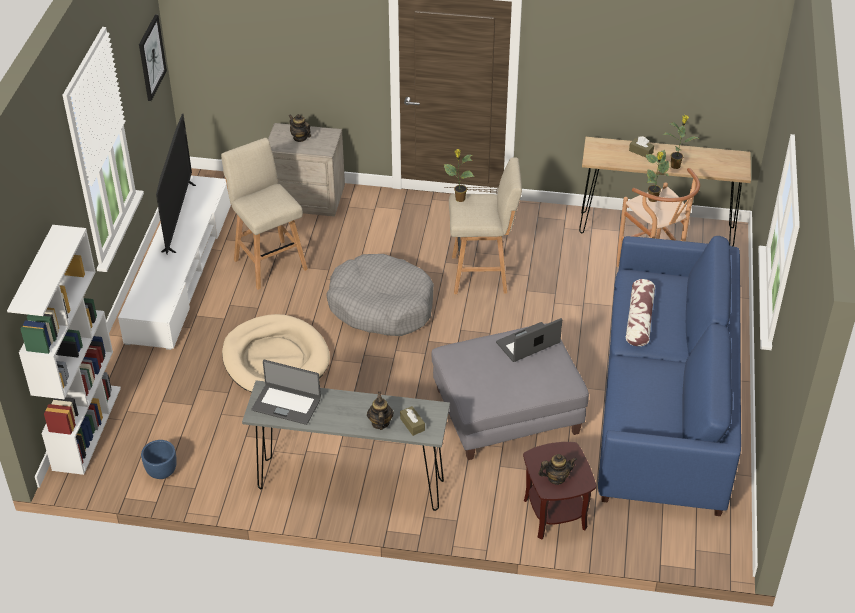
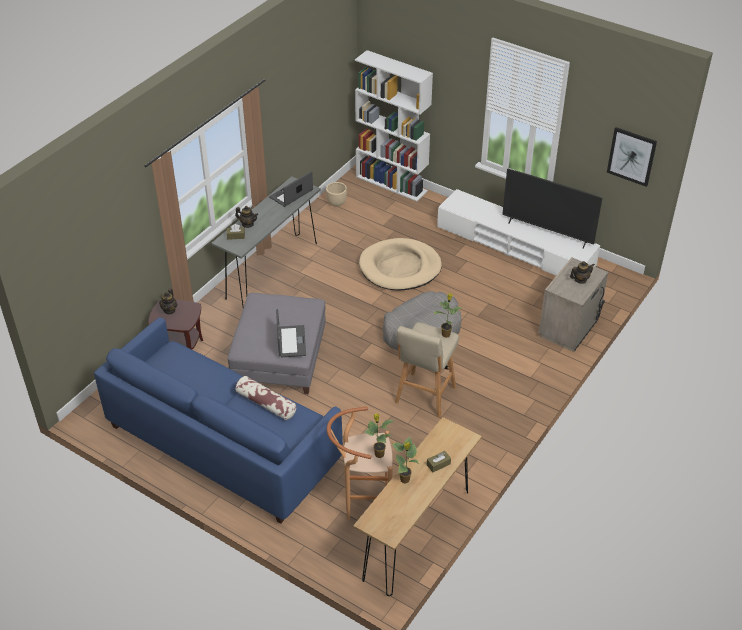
camera: 115 degrees right, 0 degrees up
(161, 472) = (337, 203): blue planter -> beige planter
(269, 263) = (501, 289): beige stool -> none

